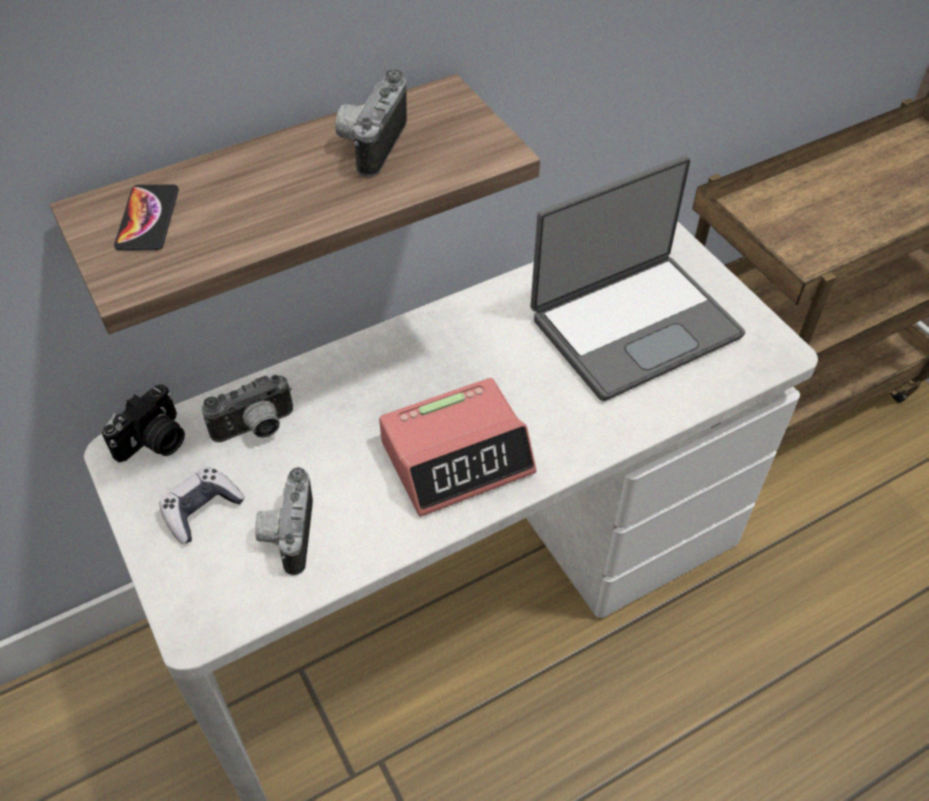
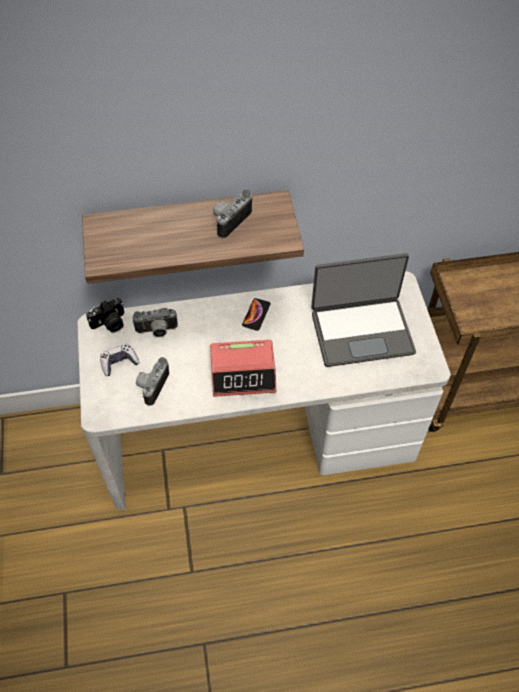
camera: 20 degrees right, 5 degrees up
(147, 219) = (119, 234): phone -> phone (256, 314)

